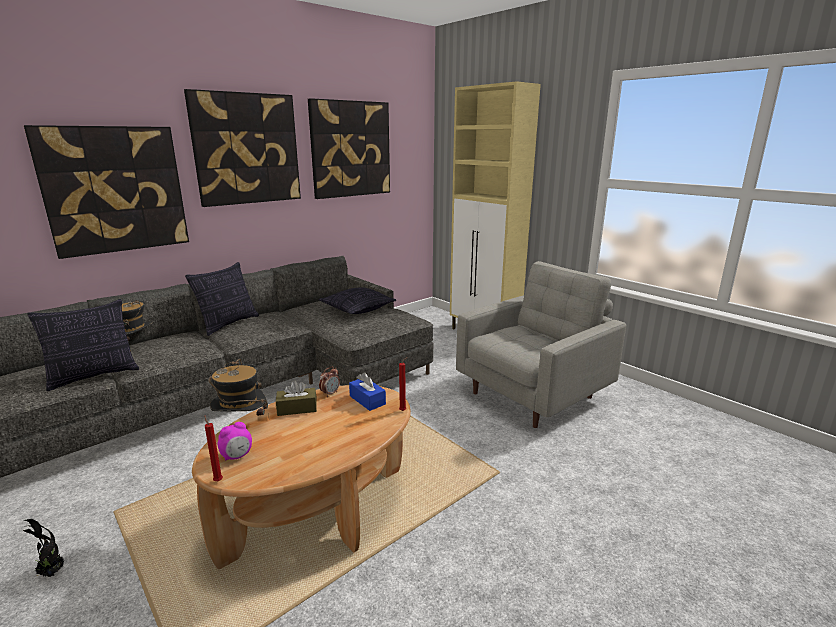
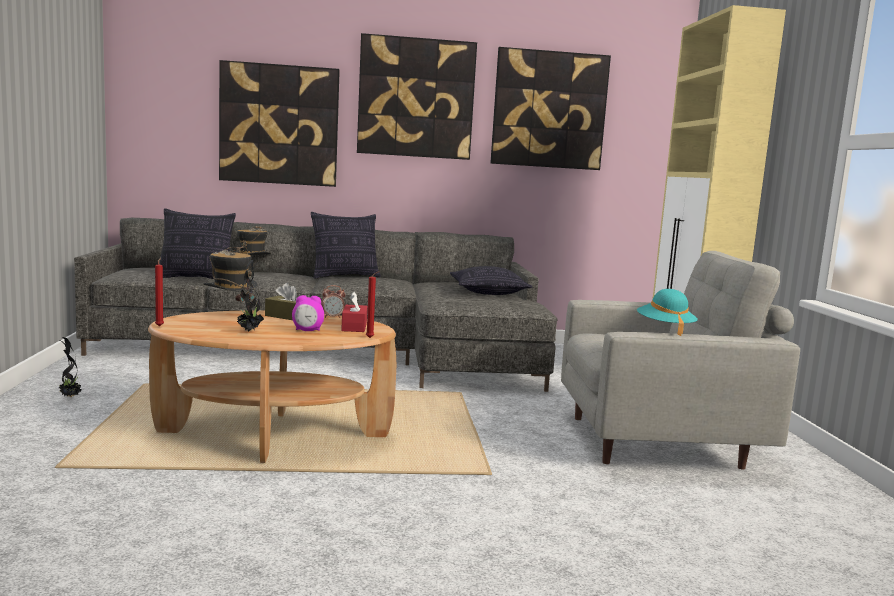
camera: 35 degrees right, 10 degrees down
(237, 456) = (194, 322): alarm clock -> alarm clock (307, 330)
(307, 447) = (249, 331): none -> potted plant
(367, 400) = (354, 327): blue tissue box -> red tissue box
(562, 332) = (664, 329): none -> turquoise hat

